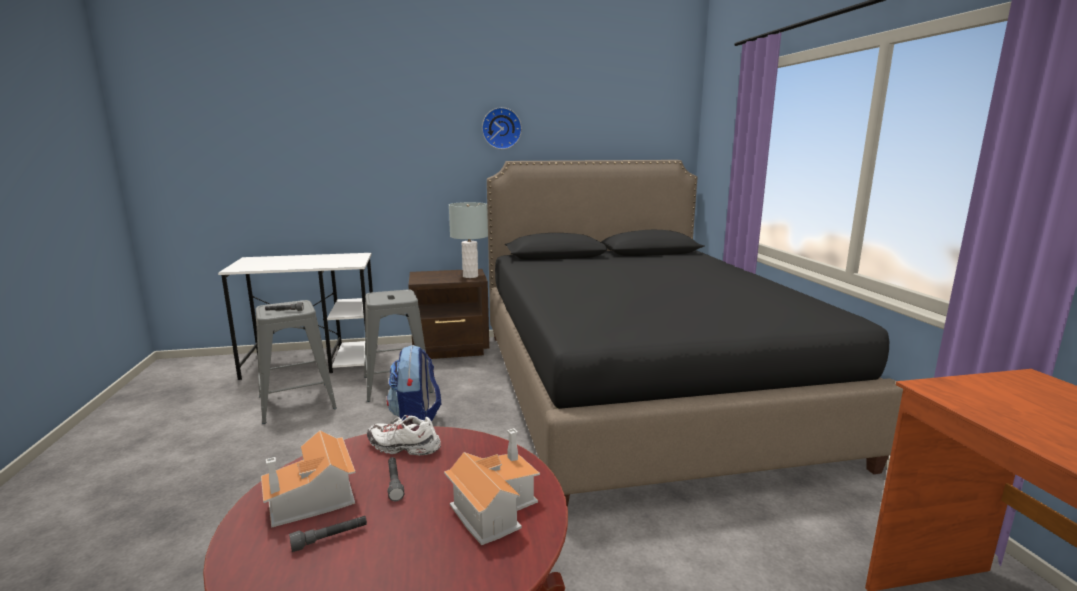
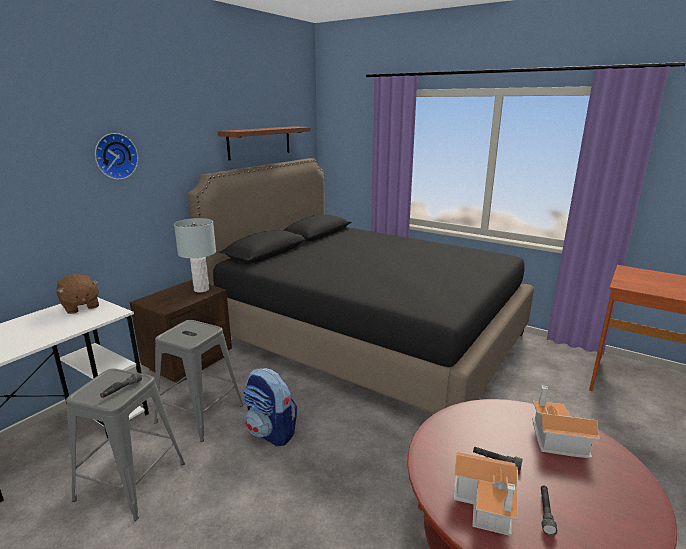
camera: 45 degrees left, 5 degrees up
(348, 257) = (80, 306): none -> brown plush toy
(403, 447) = (450, 439): white shoe -> none
(501, 128) = (193, 143): wall clock -> wall clock (115, 156)
(595, 134) = (259, 142): none -> brown shelf

